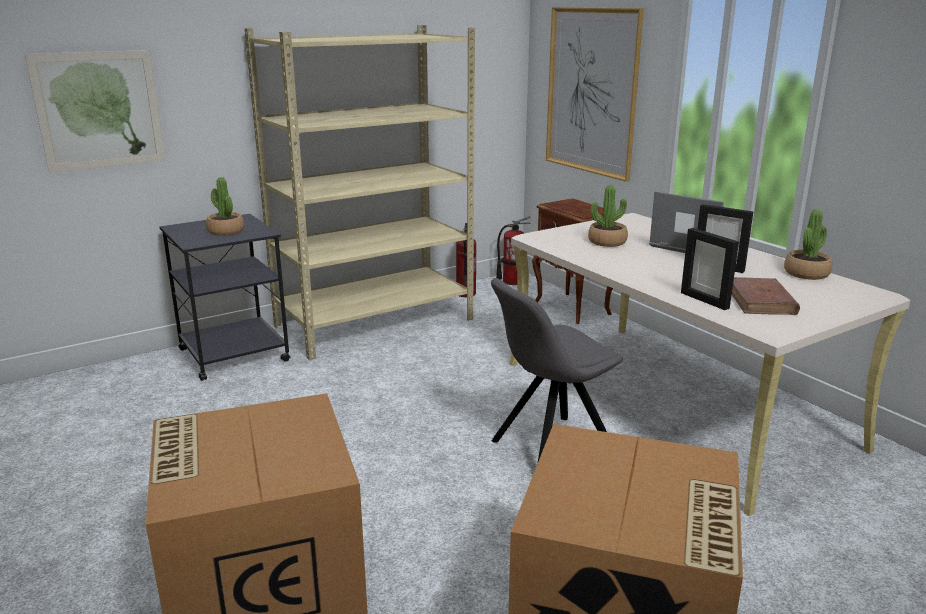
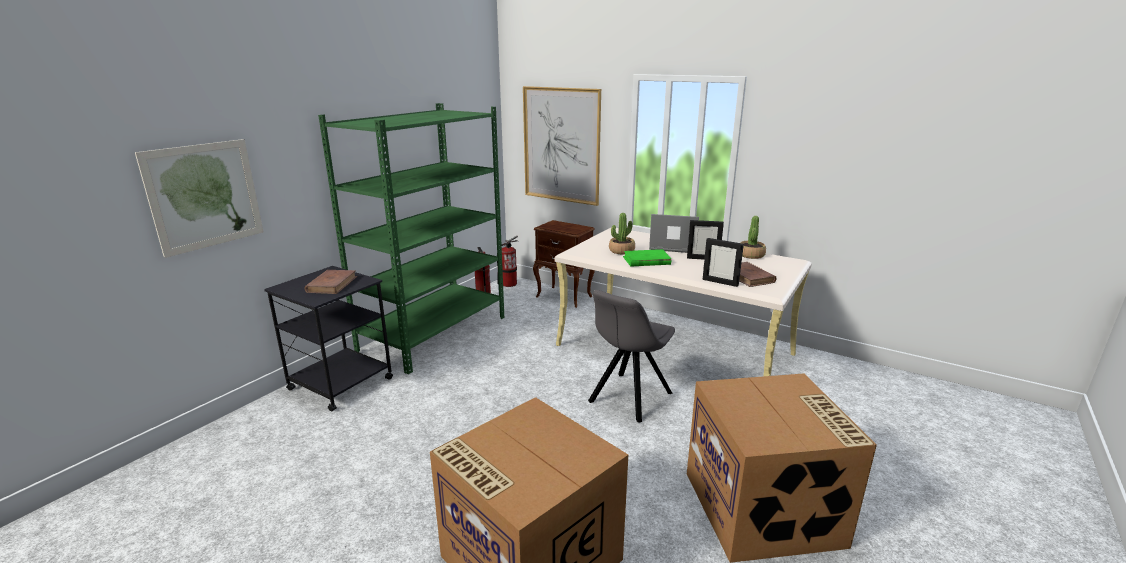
camera: 25 degrees left, 0 degrees up
(225, 231) = (332, 284): potted plant -> brown book
(375, 322) = (434, 334): beige bookcase -> green bookcase
(627, 258) = (646, 261): none -> green book

